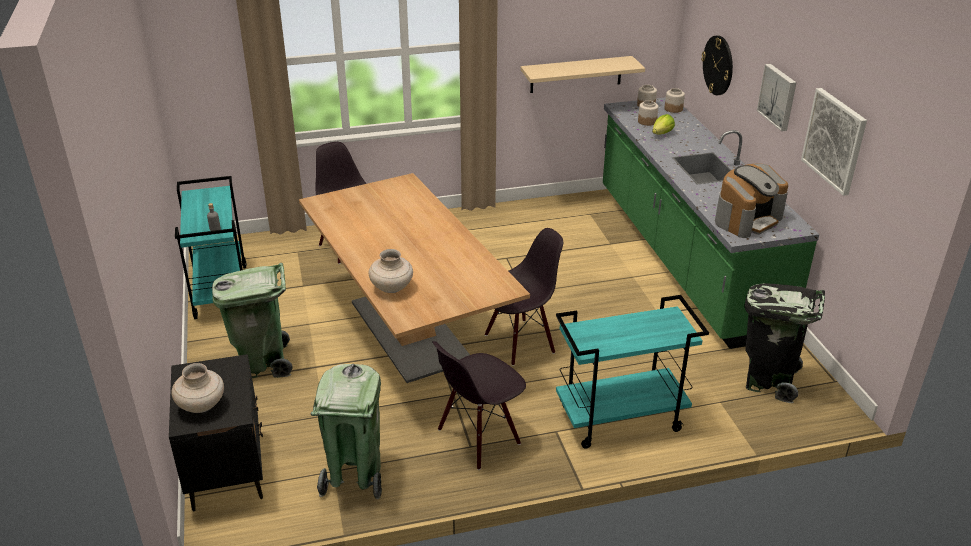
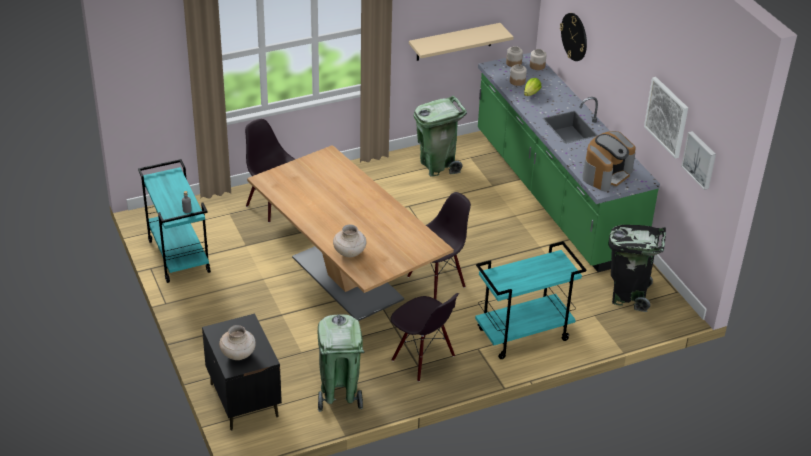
camera: 10 degrees left, 5 degrees up
(263, 363) = (239, 315): green trash can -> green trash can (437, 166)
(479, 438) = (422, 359): black chair -> black chair turned 90 degrees counterclockwise
(778, 96) = (624, 74): picture -> picture (700, 159)

